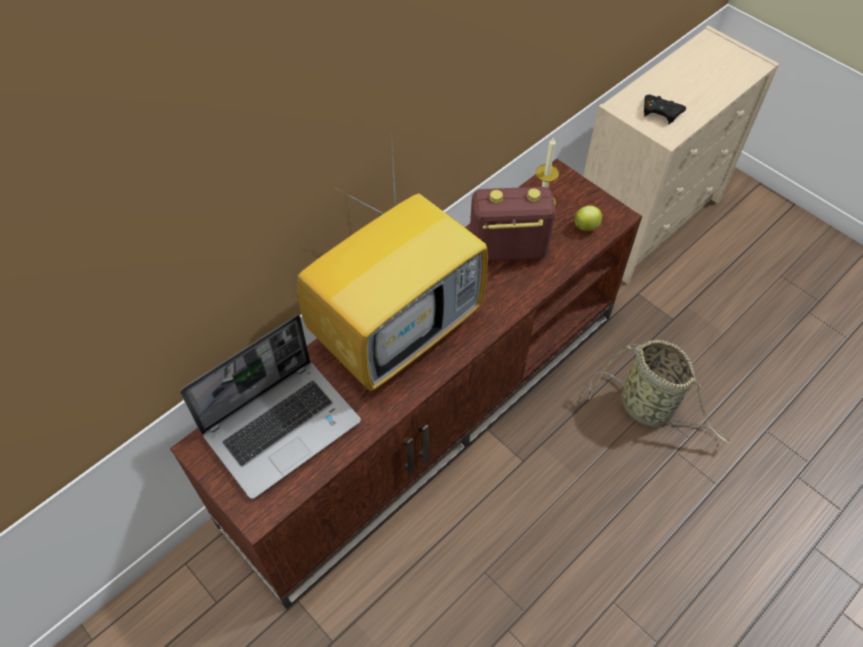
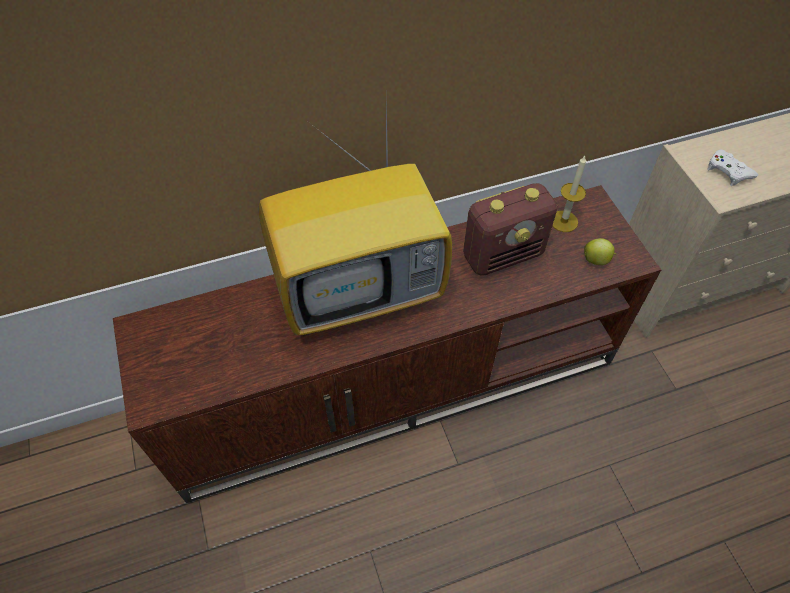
camera: 25 degrees right, 0 degrees up
(283, 426) = (212, 337): laptop -> none
(506, 250) = (503, 254): radio -> radio turned 135 degrees clockwise
(649, 409) = (608, 467): basket -> none
(661, 112) = (728, 171): black game controller -> white game controller

